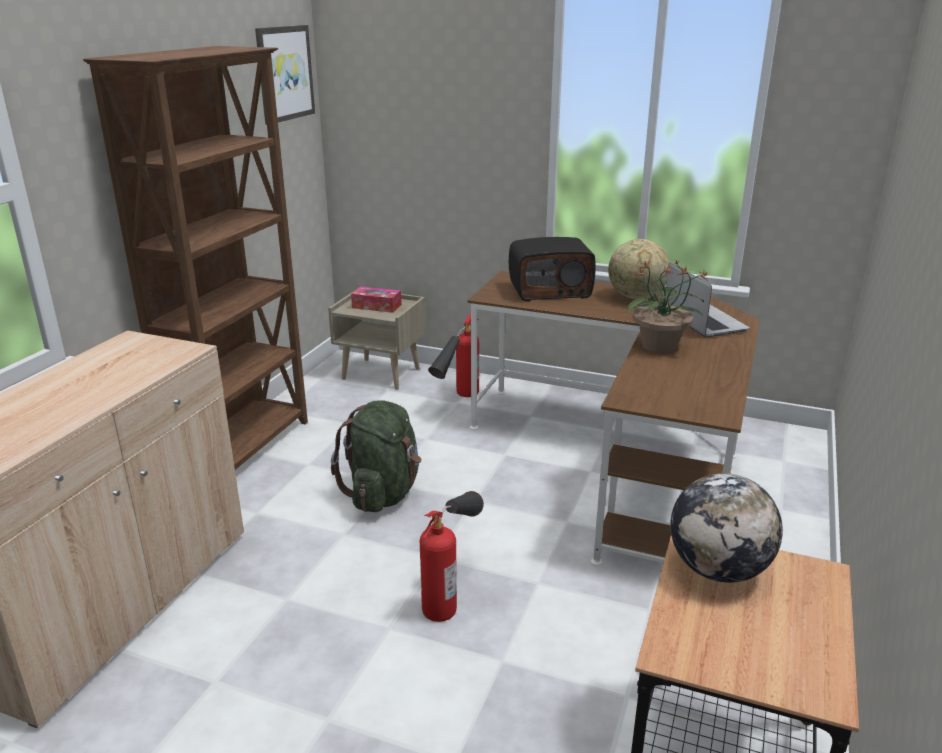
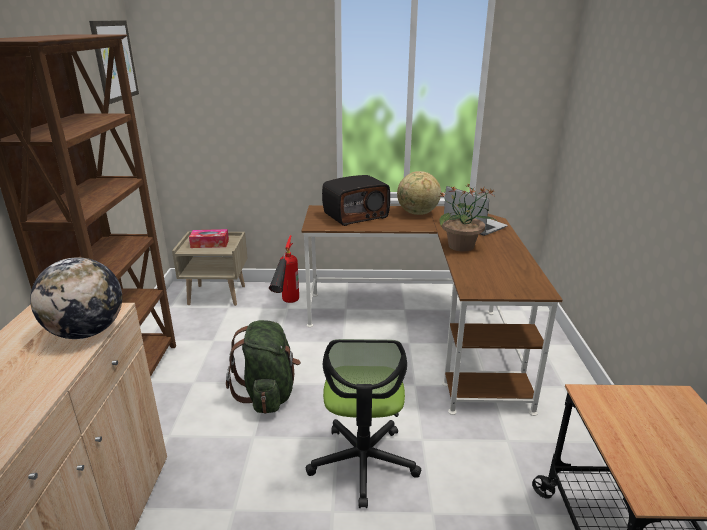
camera: 20 degrees left, 0 degrees up
(451, 589) = (363, 462): fire extinguisher -> office chair
(718, 570) = (620, 411): globe -> globe (87, 332)

